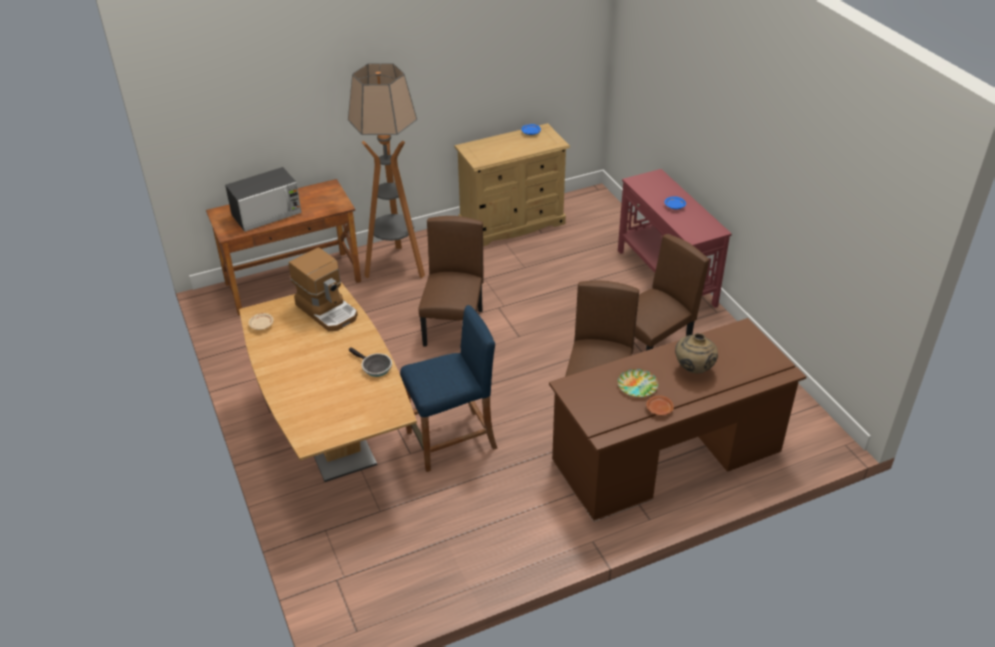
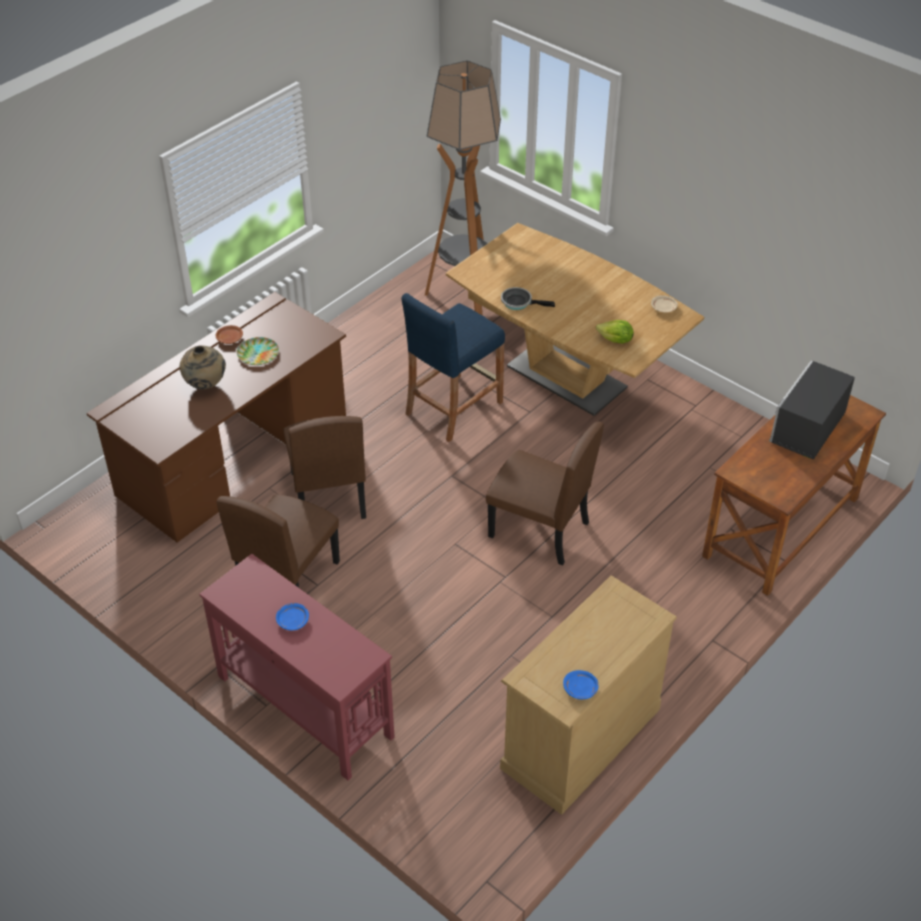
camera: 155 degrees right, 5 degrees up
(328, 310) = (615, 340): coffee machine -> lettuce
(396, 266) = (680, 596): floor lamp -> floor lamp (463, 296)
(454, 328) = (538, 530): brown chair -> brown chair turned 45 degrees counterclockwise

